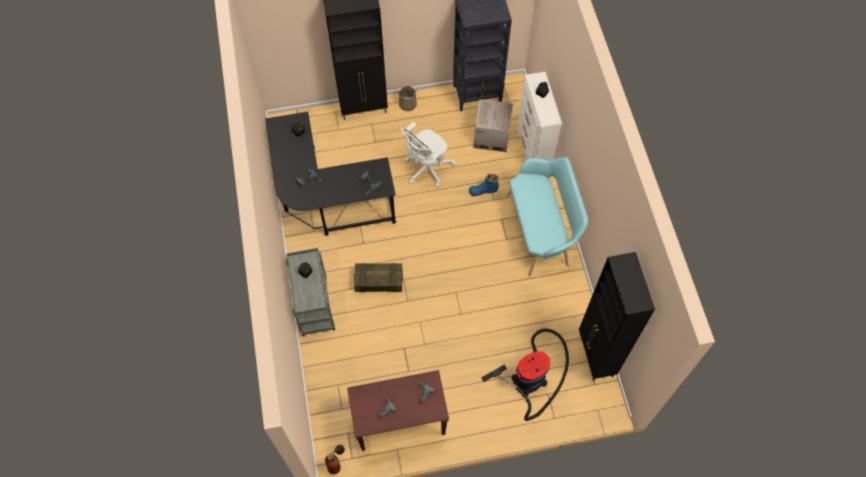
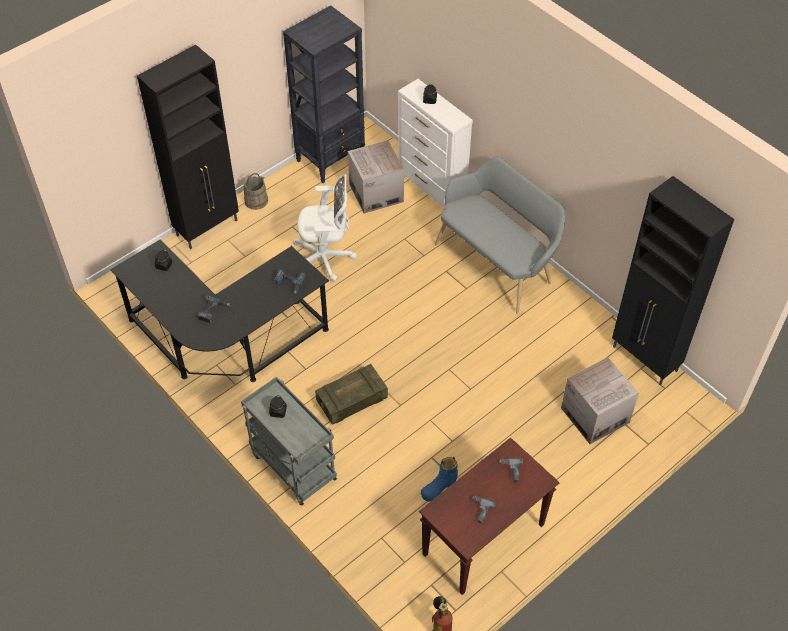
camera: 30 degrees left, 10 degrees down
(426, 169) = (325, 258): white office chair -> white office chair turned 105 degrees counterclockwise
(483, 190) = (405, 251): blue boot -> blue boot (439, 486)
(532, 378) = (595, 415): vacuum cleaner -> cardboard box
(541, 230) = (497, 262): turquoise bench -> grey bench

